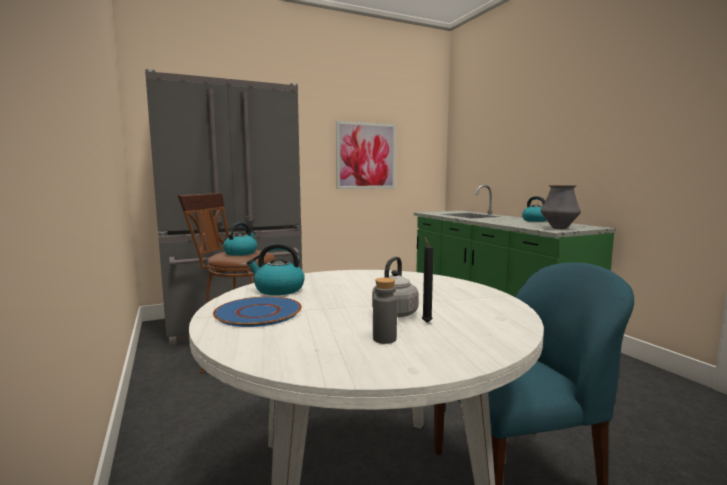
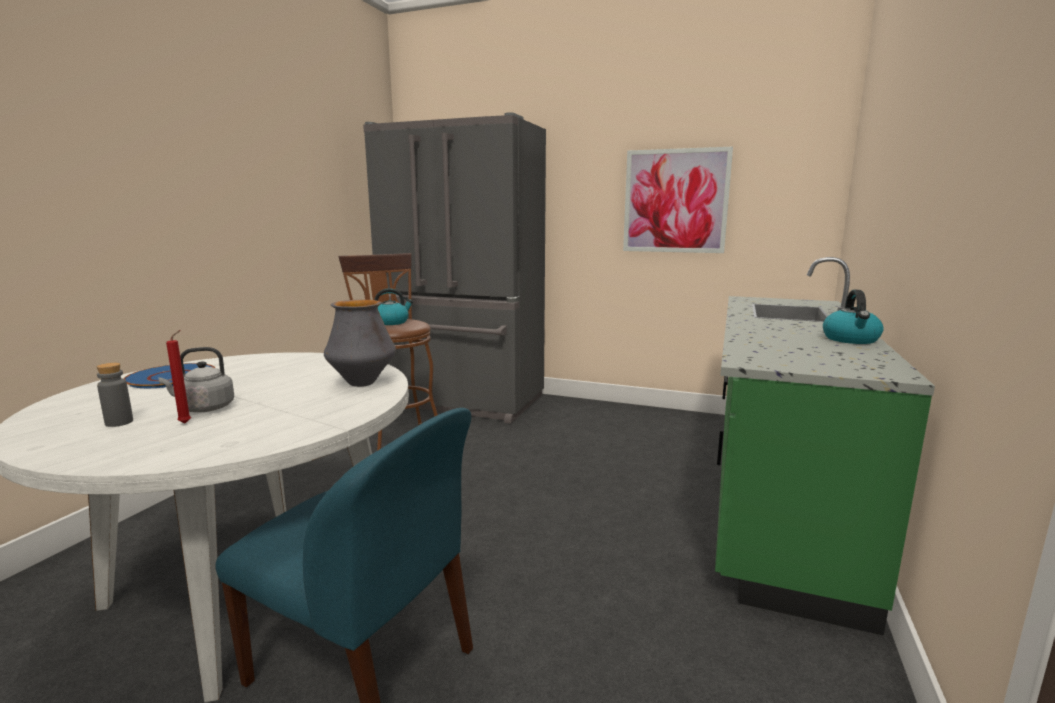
camera: 45 degrees right, 5 degrees up
(278, 290) = (253, 363): kettle -> none
(426, 322) = (187, 422): black candle -> red candle
(559, 228) = (785, 361): vase -> vase (362, 383)

